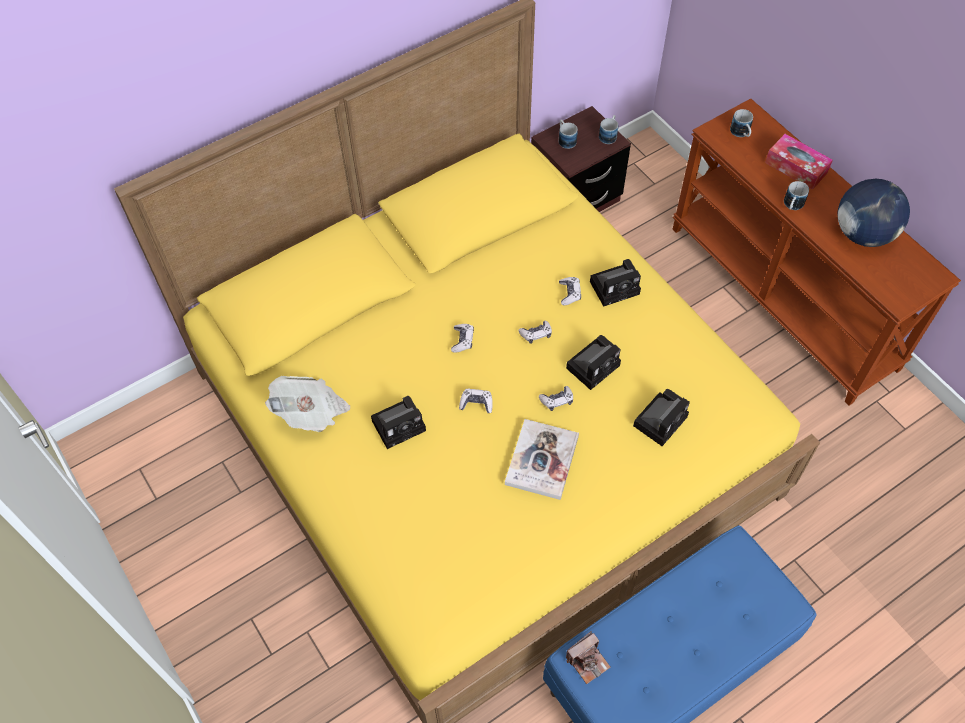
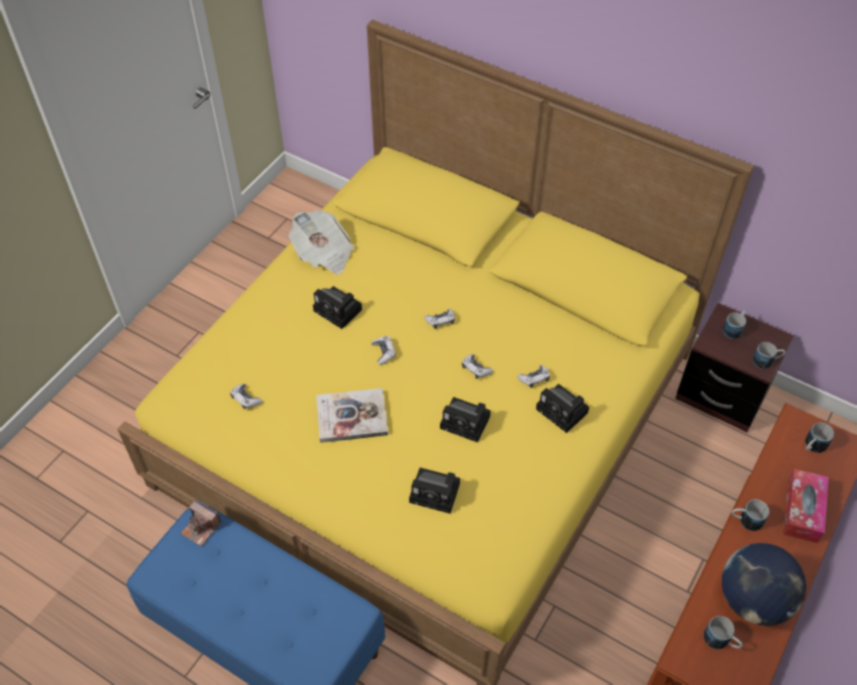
camera: 65 degrees right, 5 degrees down
(557, 400) = (416, 407): game controller -> game controller (246, 399)
(891, 270) = (721, 641): none -> mug

